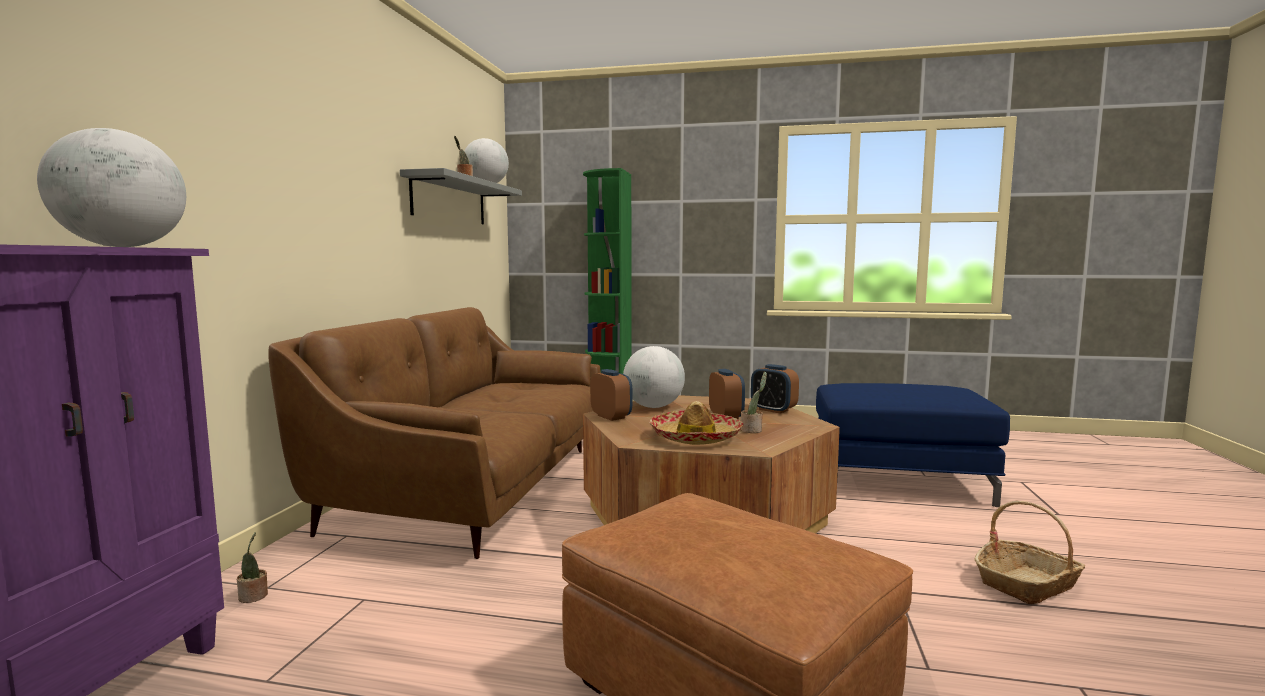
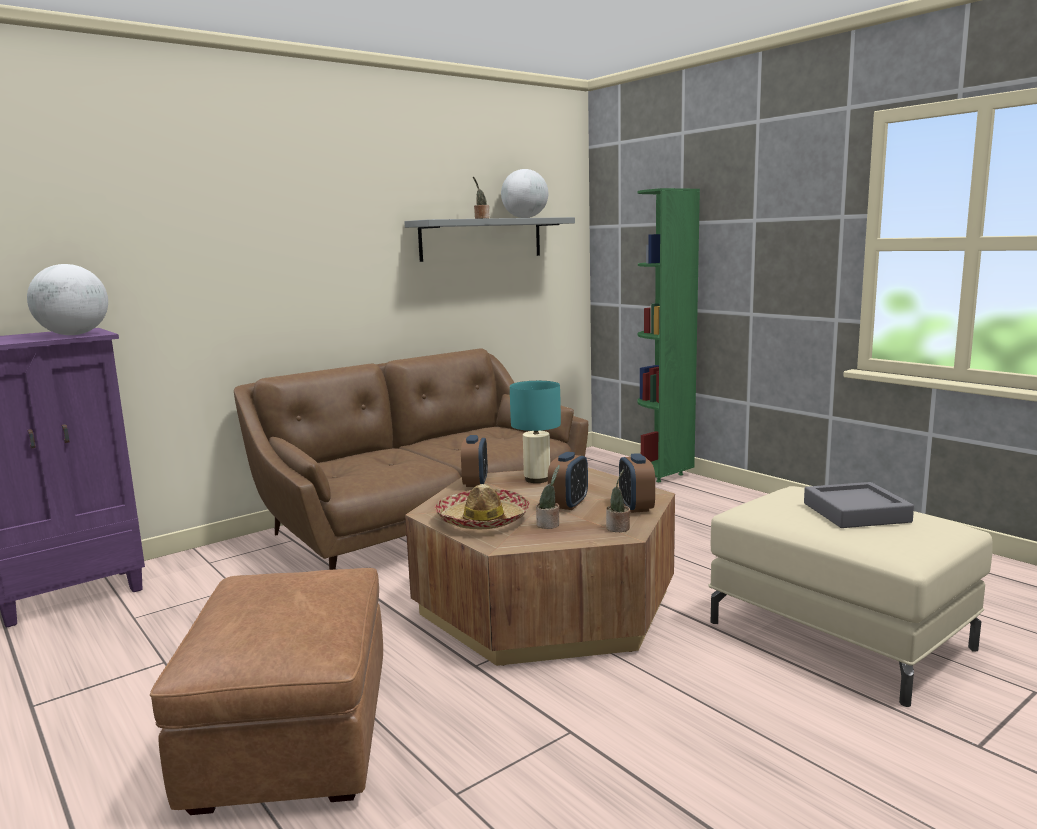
camera: 40 degrees right, 5 degrees up
(254, 597) = (195, 566): potted plant -> potted plant (618, 528)
(653, 407) = (536, 479): globe -> turquoise table lamp
(899, 481) = (839, 635): blue ottoman -> beige ottoman
(906, 388) = (856, 512): none -> grey tray
(1027, 584) = (719, 787): basket -> none

